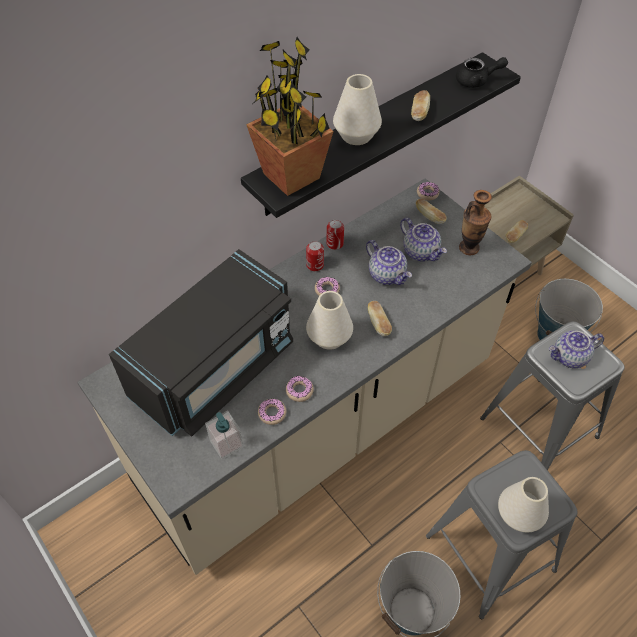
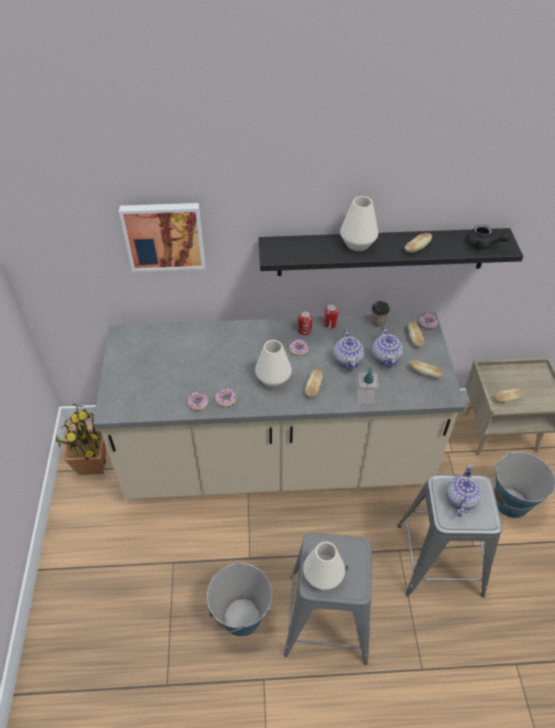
camera: 35 degrees right, 5 degrees down
(128, 229) = (164, 235): none -> picture
(215, 368) = (188, 359): black microwave -> none
(226, 444) = (156, 405): soap dispenser -> soap dispenser (365, 397)
(292, 176) = (290, 250): potted plant -> potted plant (92, 464)
(381, 217) = (378, 322): none -> cup
(469, 248) = (424, 373): vase -> bread
(570, 357) = (460, 499): teapot -> teapot turned 90 degrees clockwise

